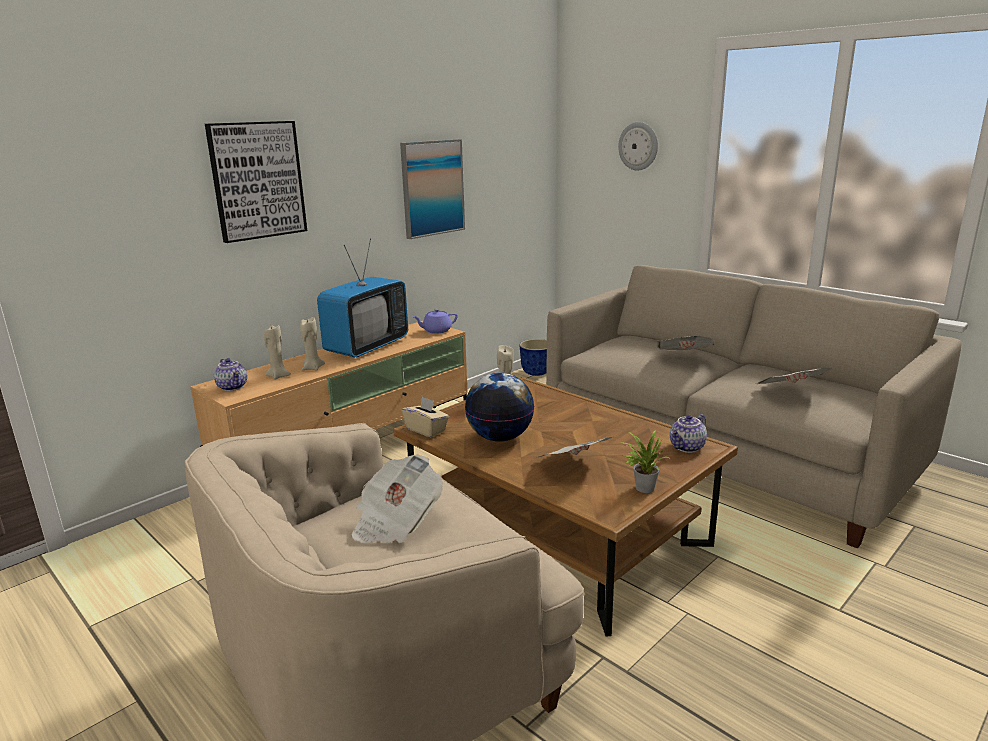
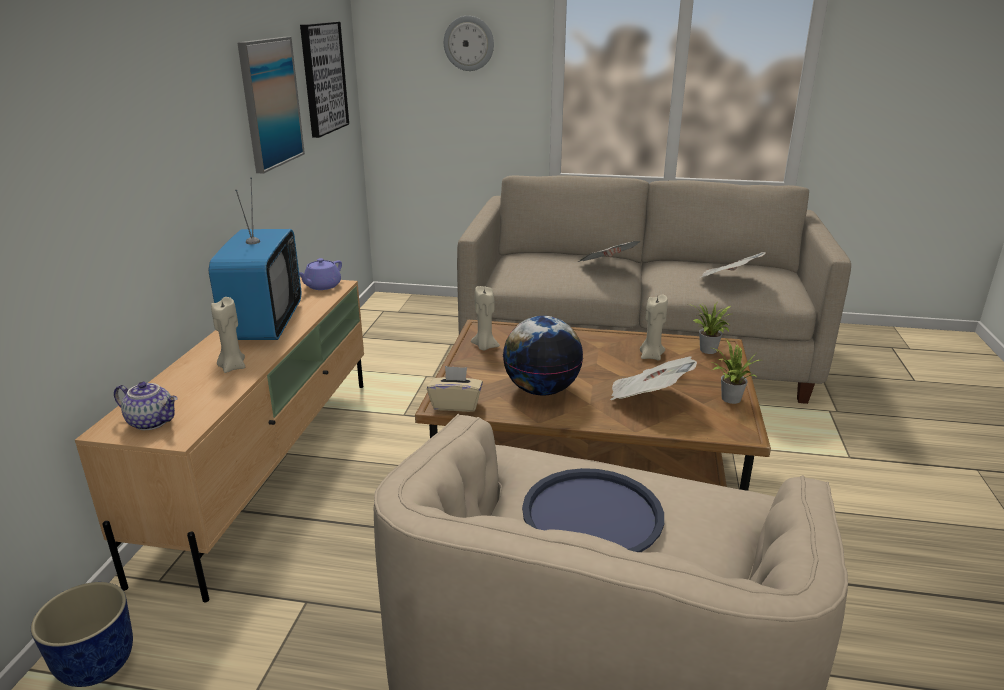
camera: 35 degrees left, 5 degrees up
(257, 180) = (103, 105): picture -> picture (323, 78)
(278, 376) = (199, 389): beige candle -> beige candle (651, 356)
(396, 522) = (592, 515): newspaper -> blue tray
(536, 372) = (377, 314): planter -> planter (96, 666)
(687, 447) = (708, 351): teapot -> potted plant

